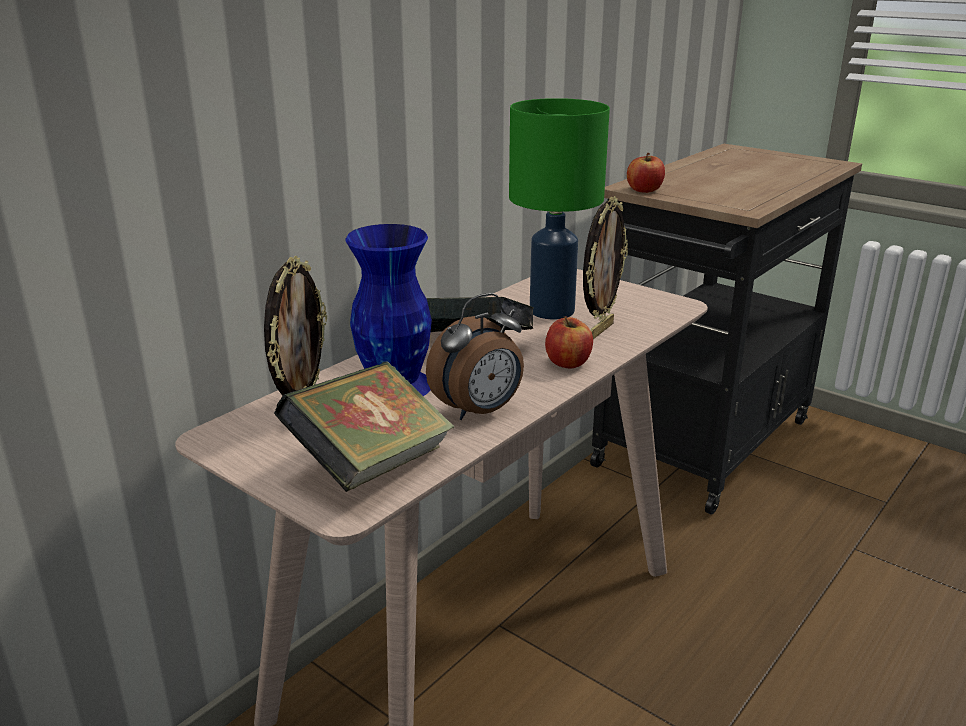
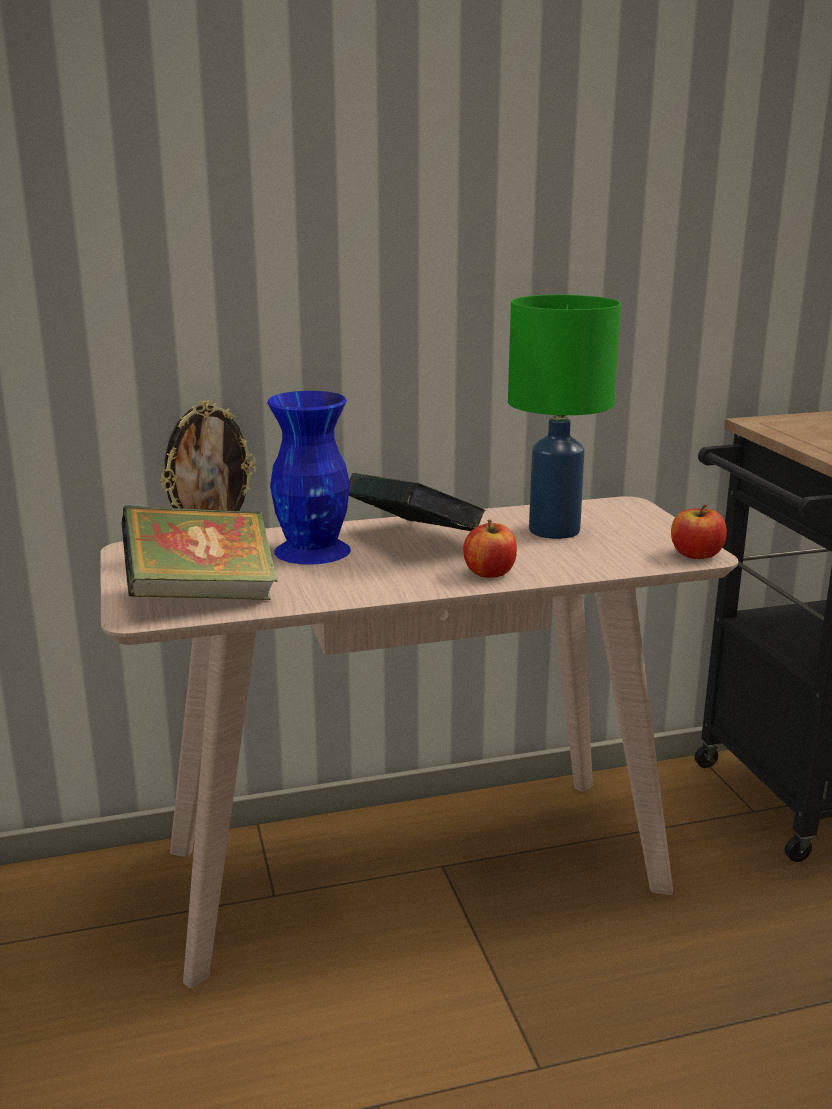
camera: 35 degrees right, 5 degrees down
(479, 411) = (345, 586): alarm clock -> none
(600, 330) = (572, 556): picture frame -> none
(644, 190) = (772, 427): apple -> apple (696, 555)

